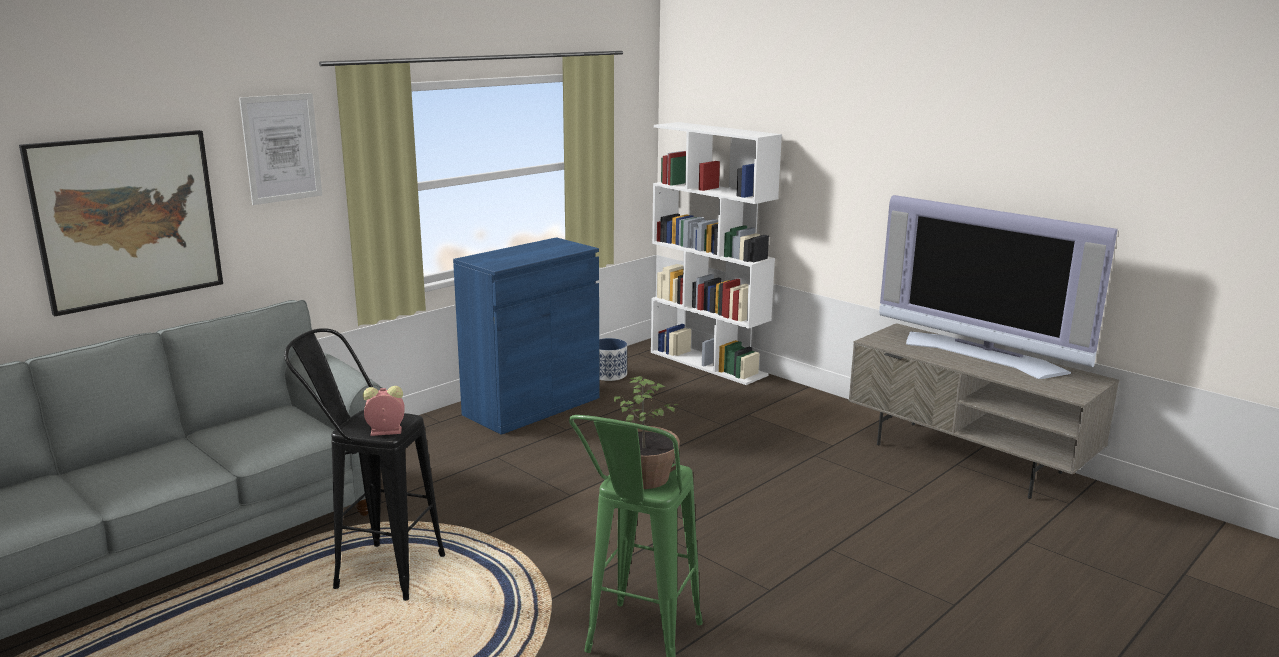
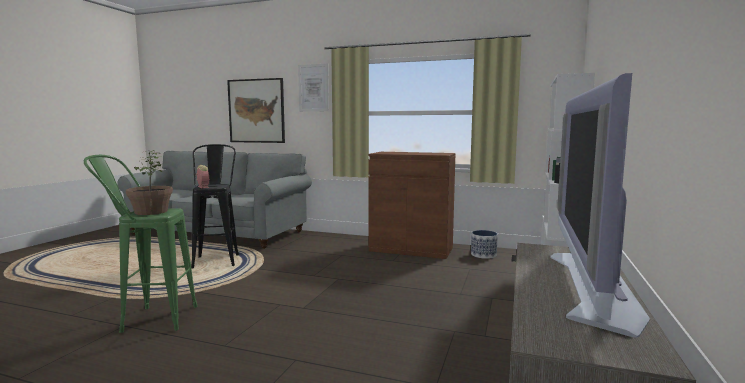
camera: 65 degrees right, 10 degrees down
(532, 406) = (411, 249): blue cabinet -> brown cabinet

